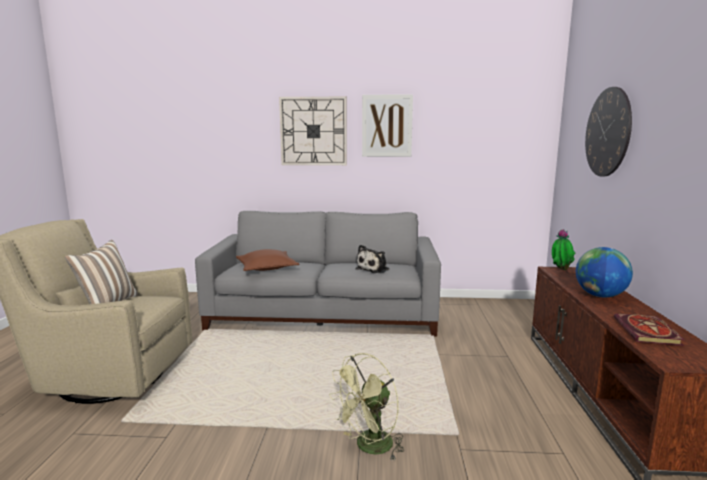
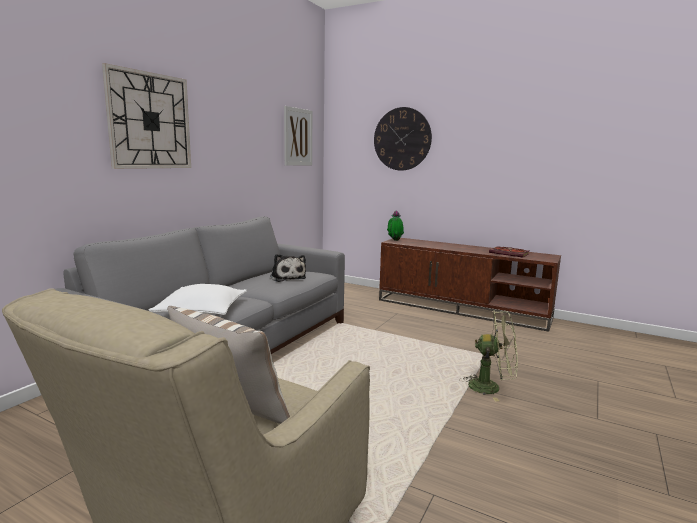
camera: 65 degrees left, 0 degrees up
(267, 268) = (202, 311): brown pillow -> white pillow
(369, 447) = (491, 387): green fan -> green fan turned 60 degrees counterclockwise
(387, 126) = (222, 121): picture -> picture (298, 137)
(600, 296) = (451, 246): globe -> none

